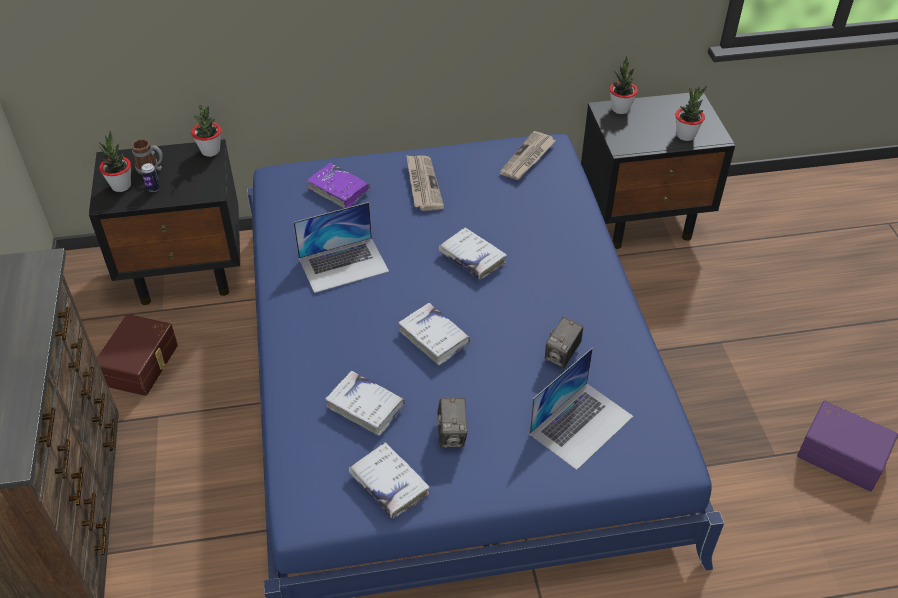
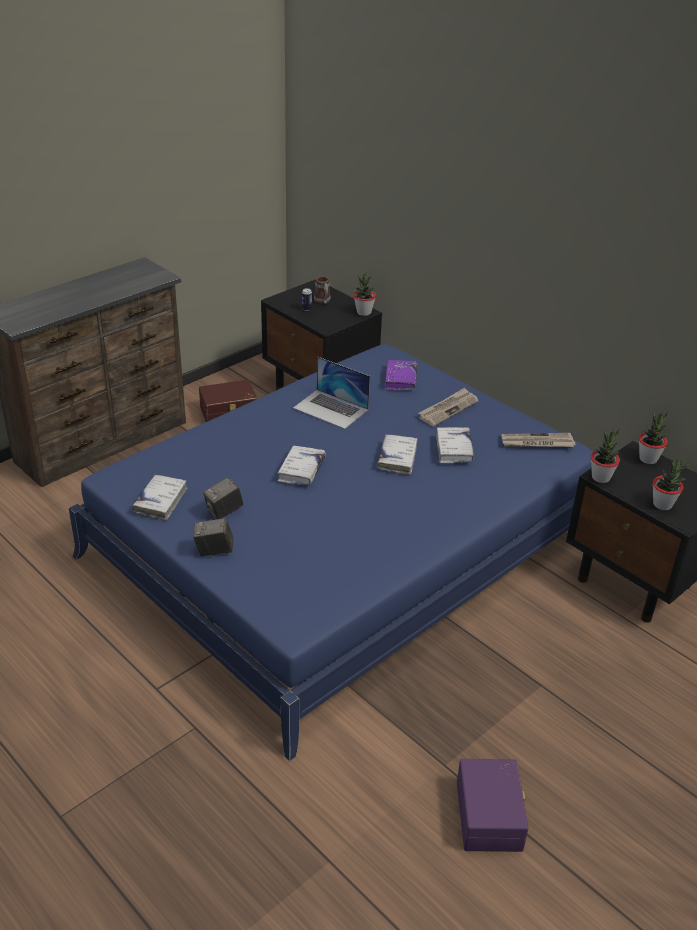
camera: 55 degrees right, 10 degrees down
(121, 186) = (296, 298): potted plant -> potted plant (601, 477)
(366, 407) = (215, 467): white book -> white book (454, 450)
(562, 355) = (346, 535): camera -> camera (214, 551)
(581, 424) = (286, 567): laptop -> none

